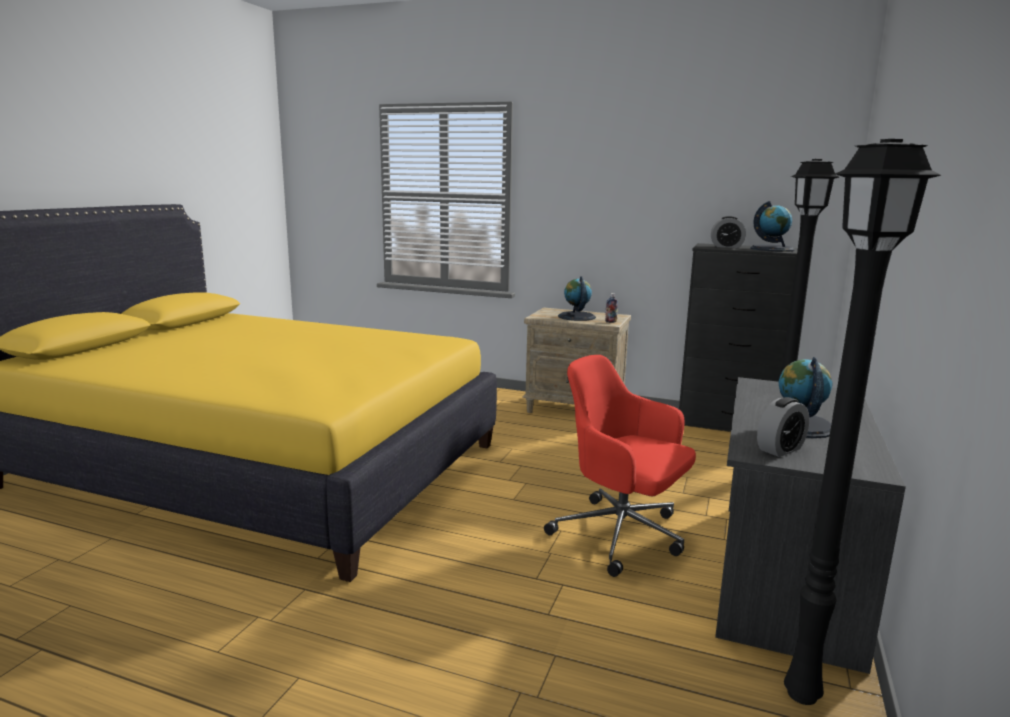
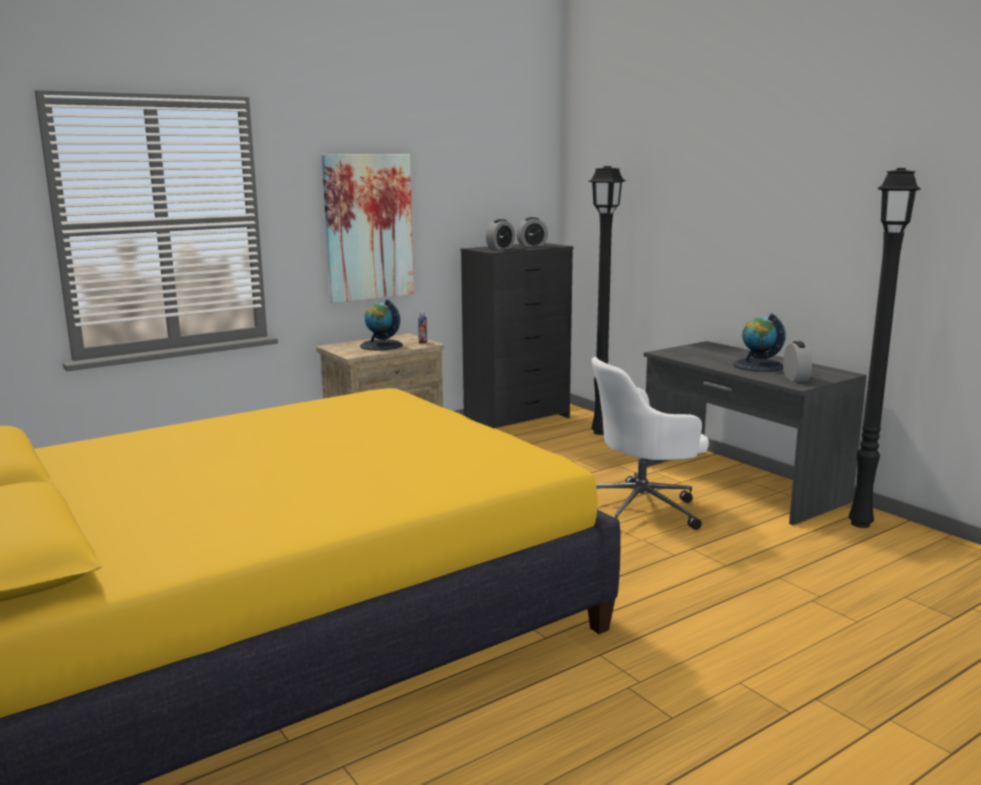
camera: 55 degrees left, 0 degrees up
(605, 213) = (369, 227): none -> picture
(621, 535) = (642, 508): red office chair -> white office chair
(772, 249) = (532, 245): globe -> alarm clock

